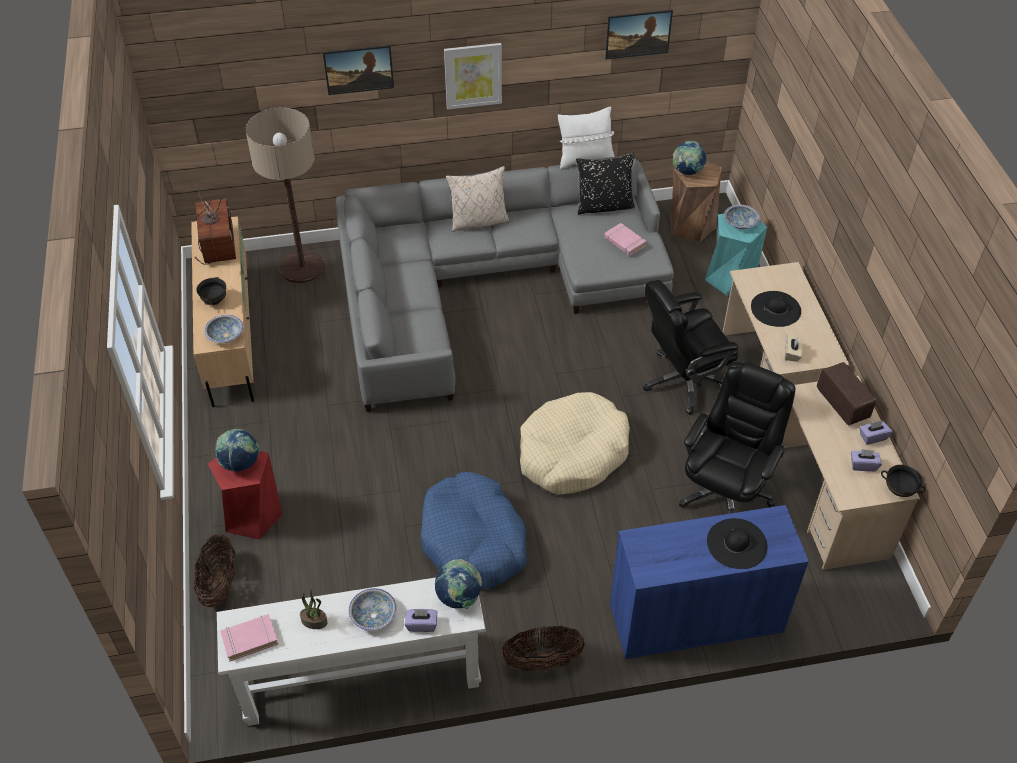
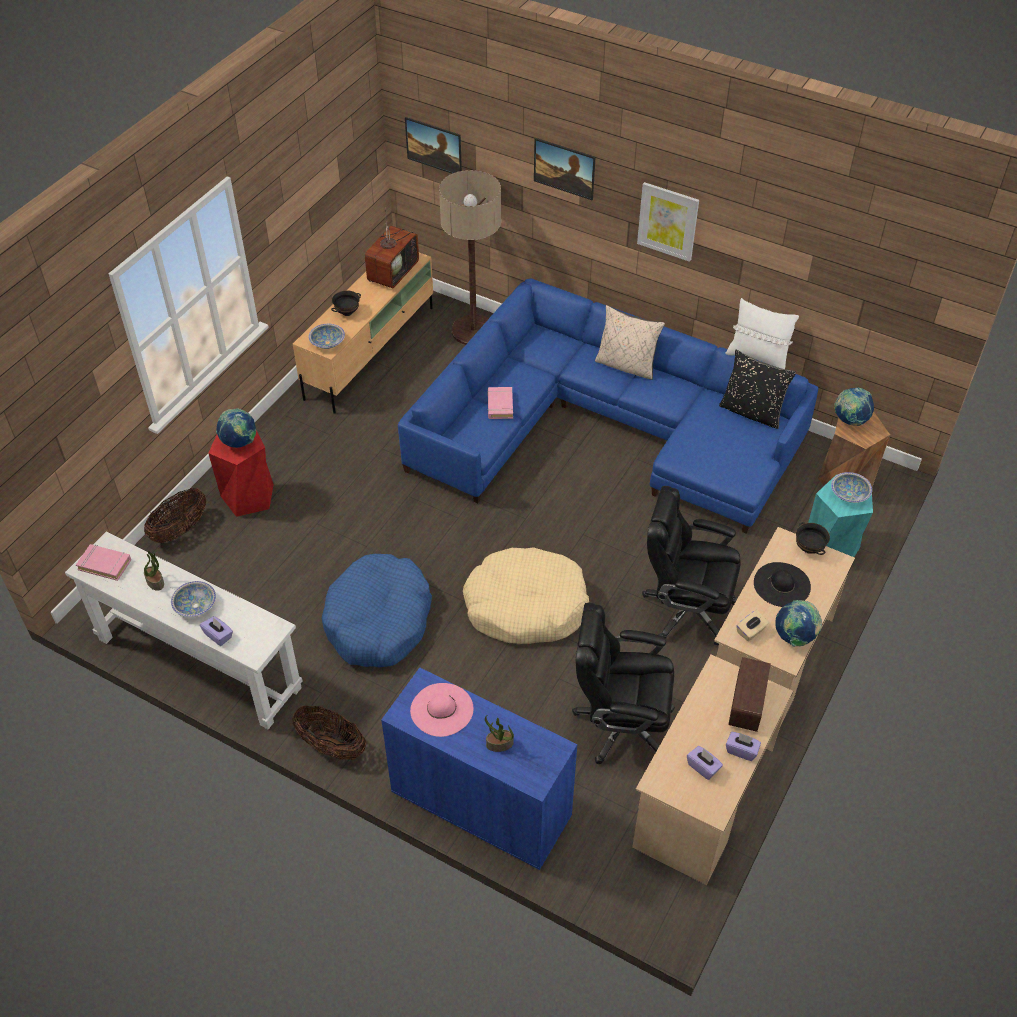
camera: 40 degrees right, 0 degrees up
(459, 597) = (264, 635): globe -> globe (794, 637)
(487, 284) = (605, 427): grey sofa -> blue sofa
(624, 242) = (734, 453): pink book -> pink book (500, 405)
(637, 44) = (839, 262): picture -> picture (434, 156)
(670, 549) = (441, 709): none -> pink hat
(726, 491) = (620, 724): black office chair -> black office chair turned 150 degrees counterclockwise
(737, 544) = (499, 744): black hat -> potted plant
(899, 491) = (711, 811): black bowl -> black bowl (809, 548)

